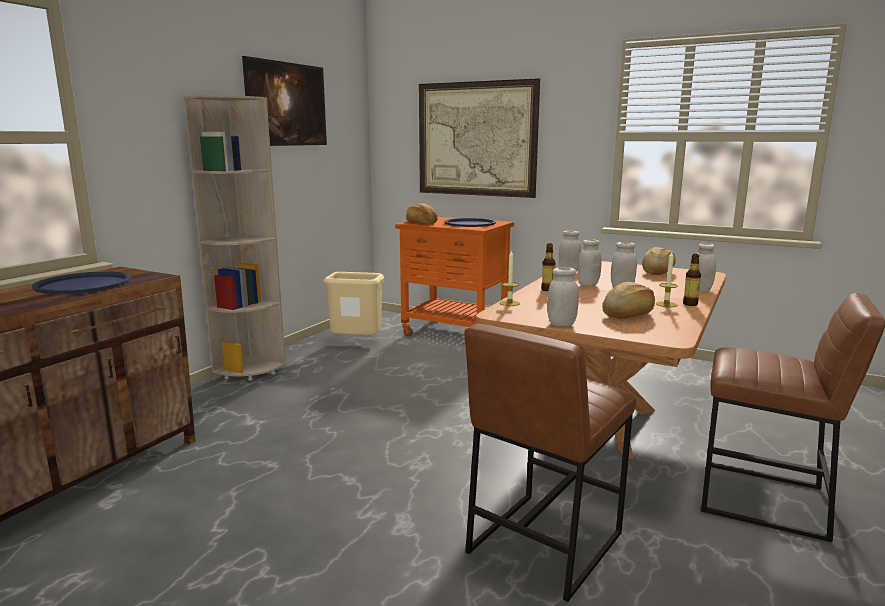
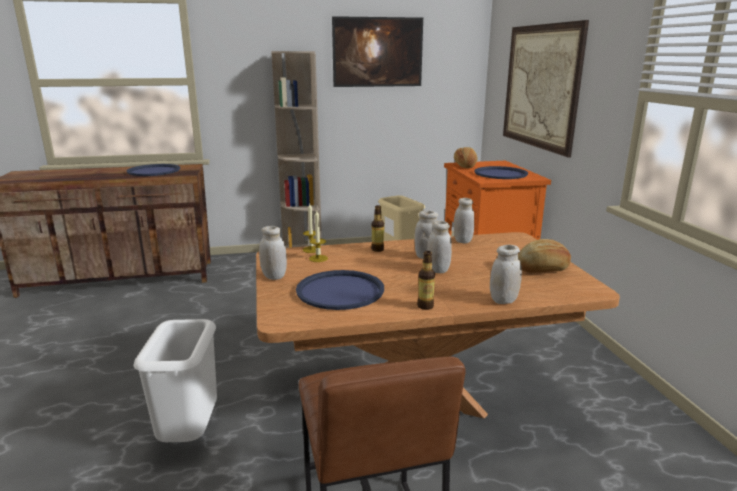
camera: 50 degrees right, 5 degrees up
(543, 544) = (189, 436): brown chair -> white trash can
(628, 314) = (340, 291): bread -> blue tray
(666, 304) = (405, 297): candle -> candle (318, 258)

